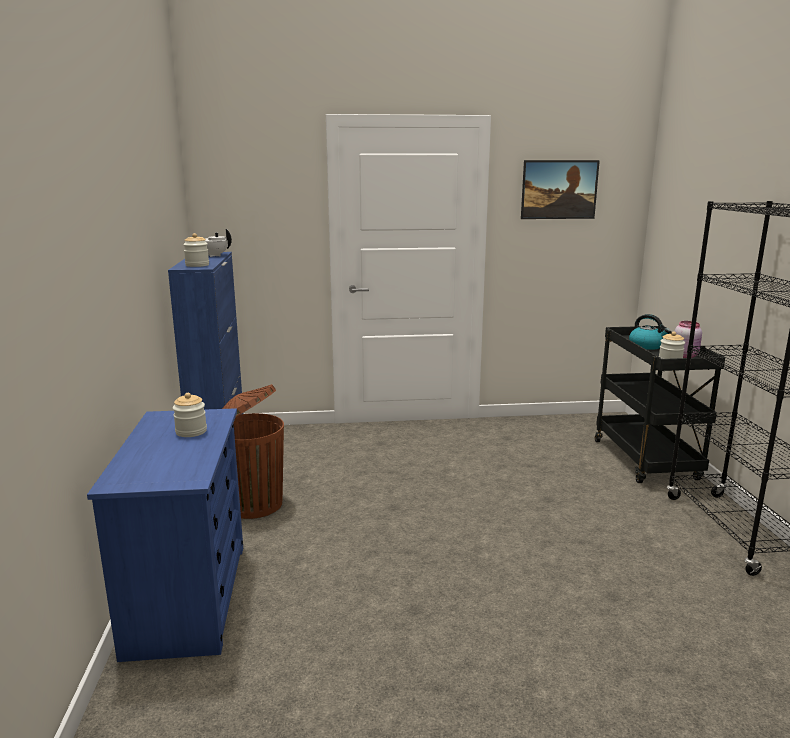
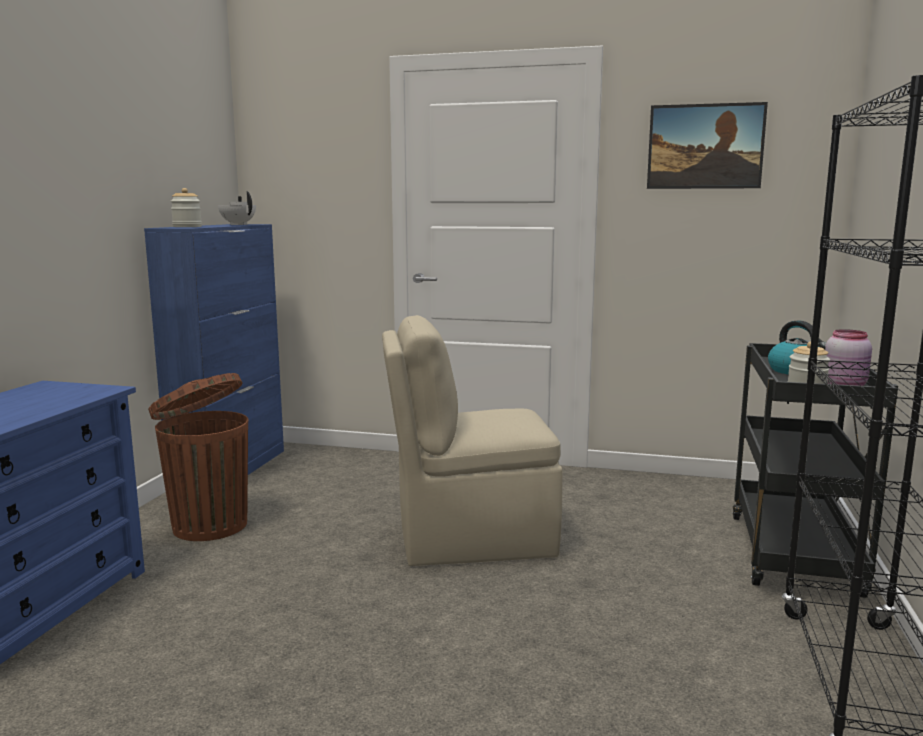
camera: 20 degrees right, 5 degrees down
(191, 431) = (42, 402): jar -> none
(449, 481) = (470, 537): none -> beige chair

